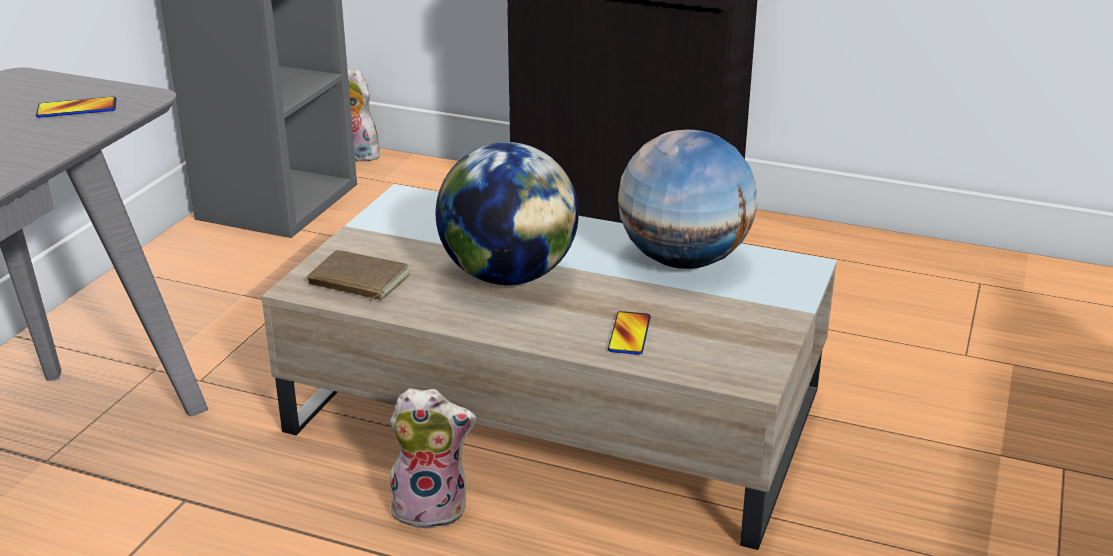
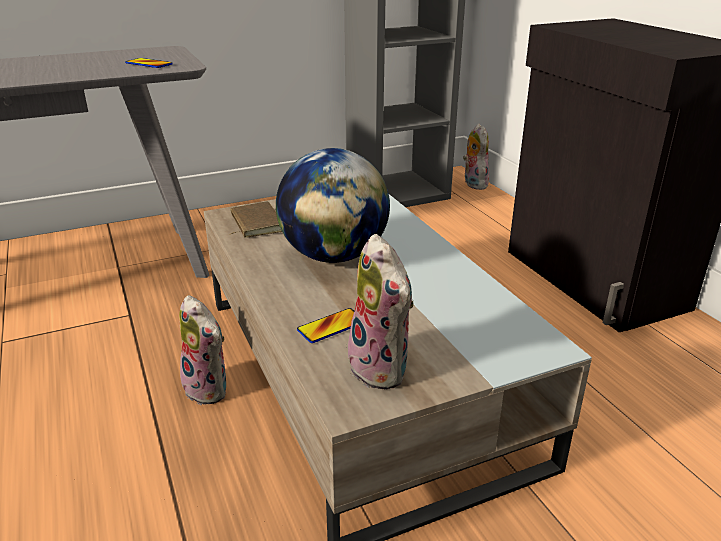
camera: 45 degrees right, 0 degrees up
(684, 260) = (462, 299): globe -> none
(726, 342) = (383, 368): none -> plush toy

